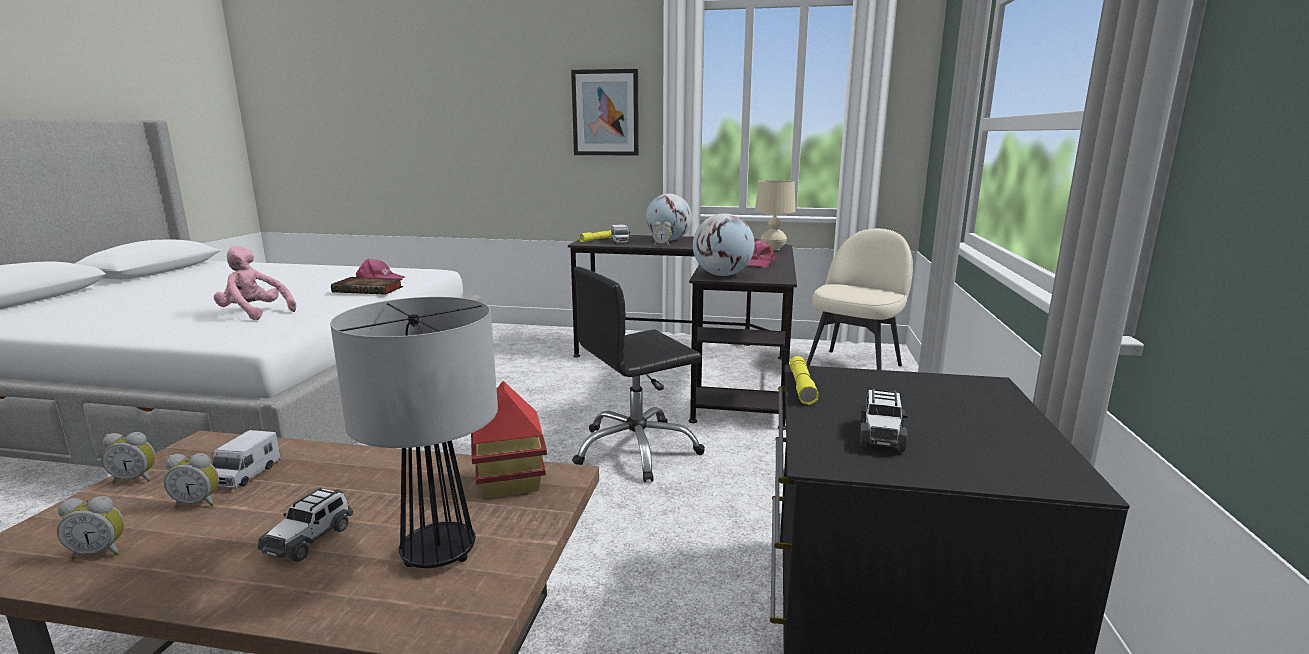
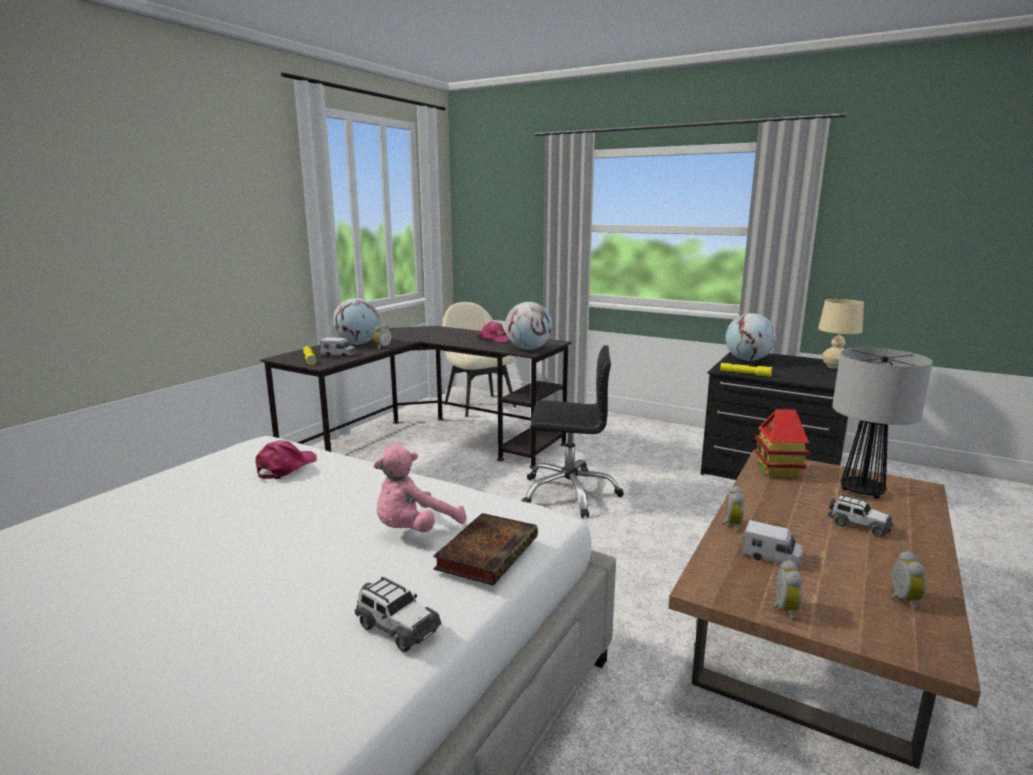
camera: 70 degrees left, 0 degrees up
(198, 503) = (821, 571): alarm clock -> alarm clock (731, 525)
(370, 290) = (343, 471): book -> book (488, 552)
(605, 113) = (237, 218): picture -> none
(636, 450) = (569, 493): black office chair -> black office chair turned 75 degrees counterclockwise
(773, 249) = (447, 330): beige table lamp -> beige table lamp (834, 366)
(881, 436) = (806, 373): toy car -> toy car (397, 627)
(921, 388) = (748, 360): none -> globe

